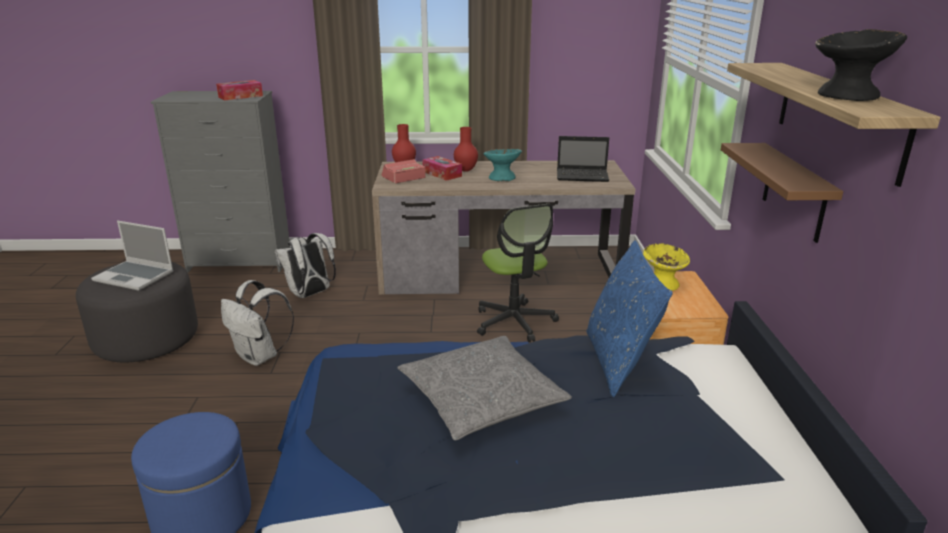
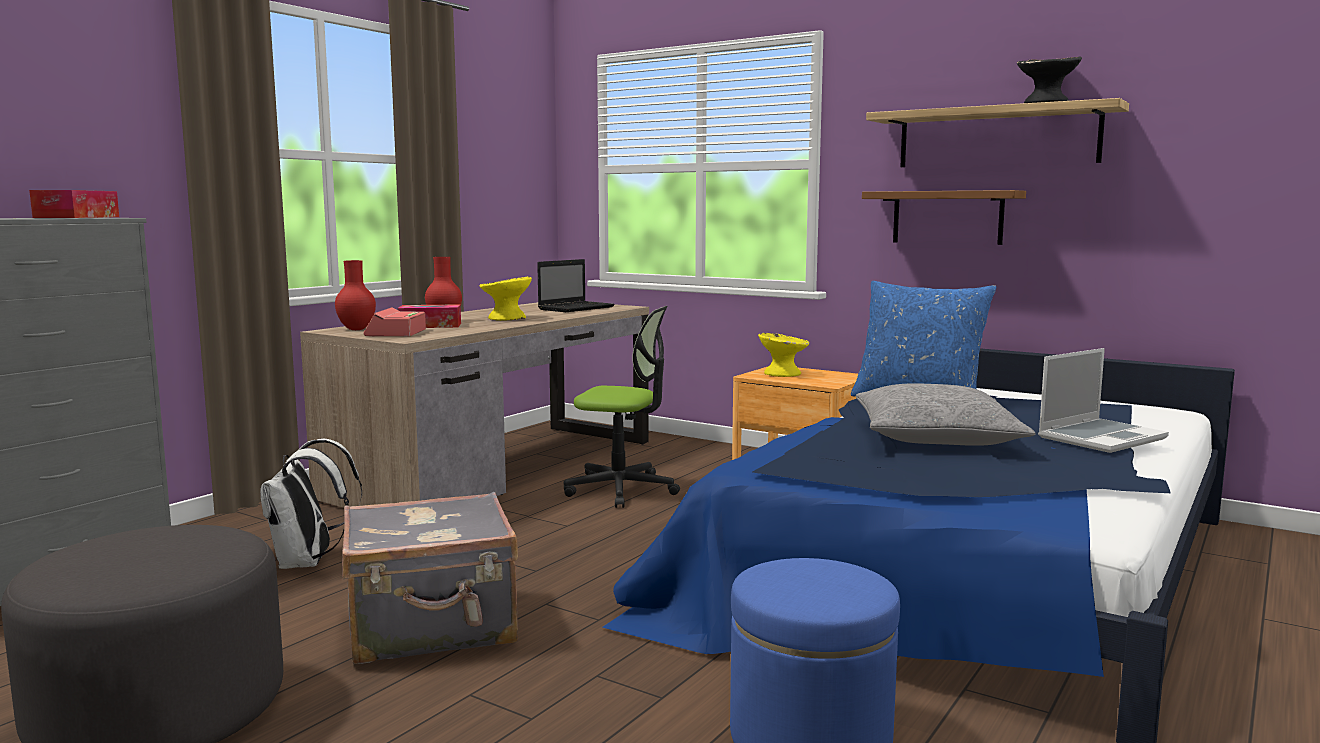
camera: 55 degrees left, 15 degrees down
(135, 276) = (160, 550): laptop -> laptop (1101, 437)
(260, 357) = (433, 628): white backpack -> grey suitcase
(502, 177) = (507, 318): turquoise bowl -> yellow bowl

